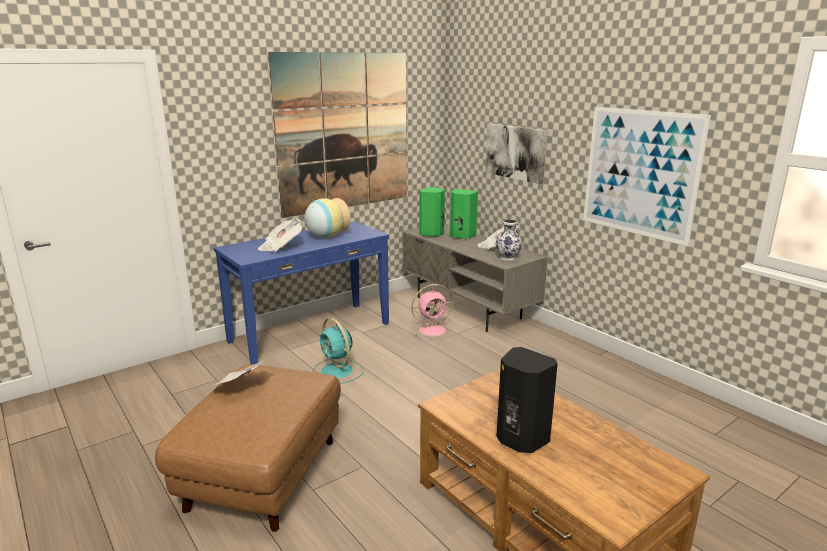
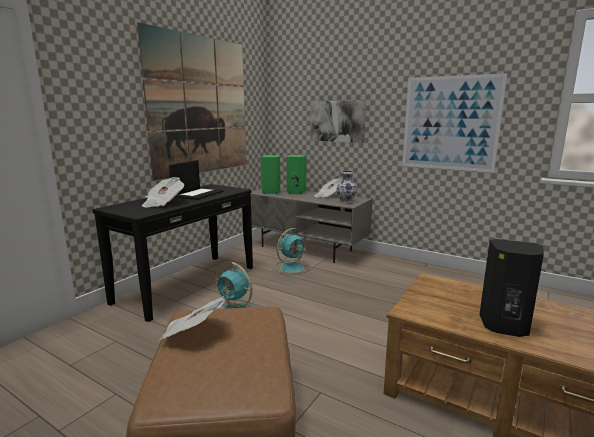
camera: 20 degrees left, 5 degrees down
(310, 332) = (187, 284): blue console table -> black console table
(326, 236) = (198, 194): vase -> laptop
(433, 330) = (292, 267): pink fan -> turquoise fan

